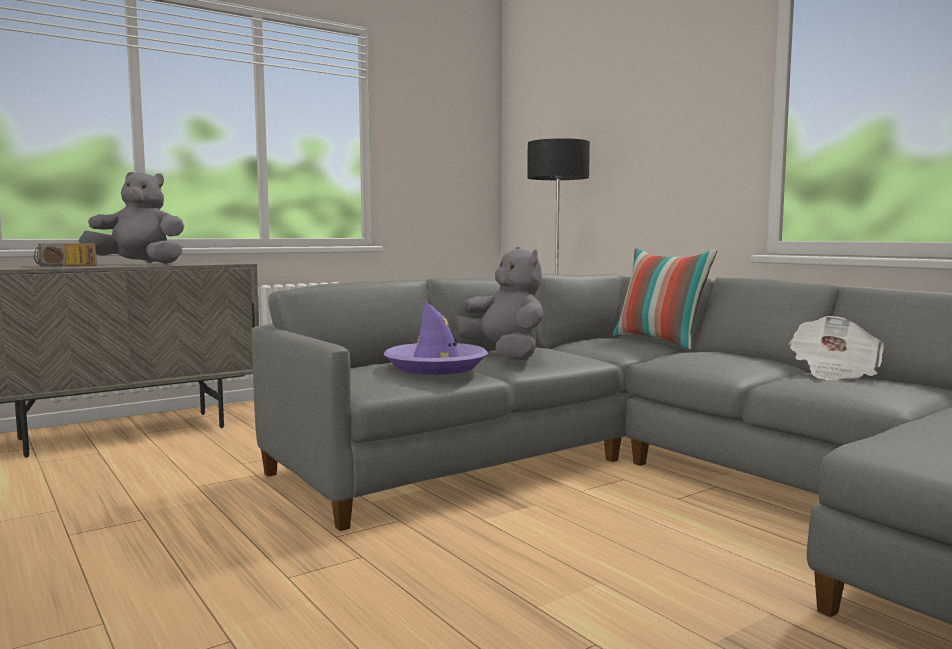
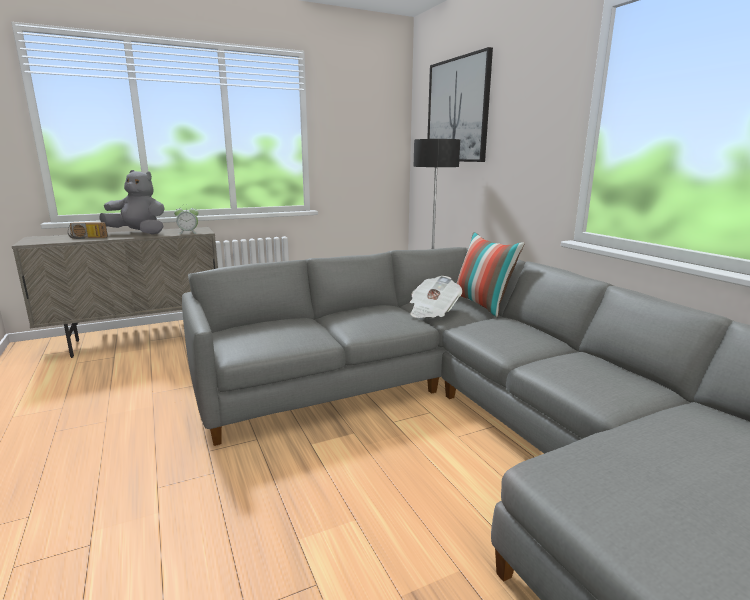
camera: 10 degrees right, 10 degrees up
(216, 263) = (188, 233): none -> alarm clock
(436, 367) = (295, 331): purple hat -> none
(504, 355) = (356, 317): grey plush toy -> none
(578, 109) = (457, 111): none -> picture
(834, 372) = (584, 359): newspaper -> newspaper (432, 311)

